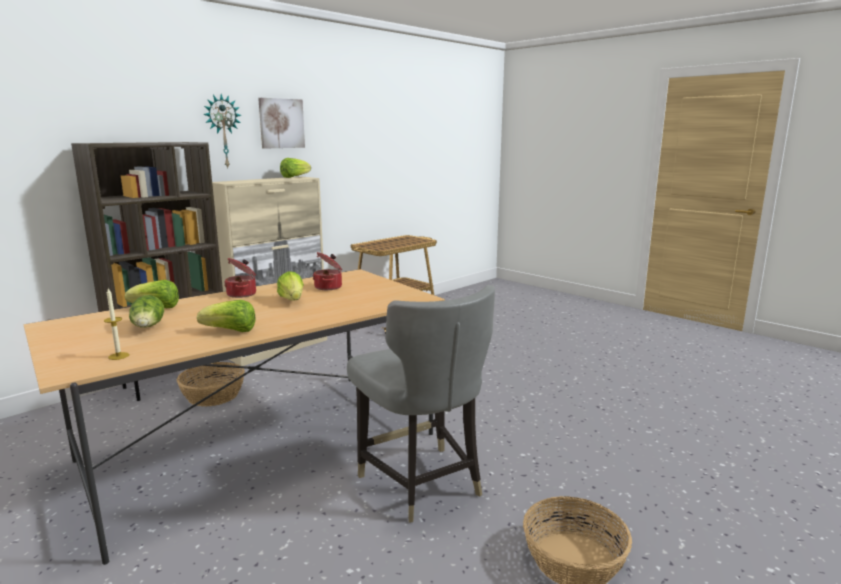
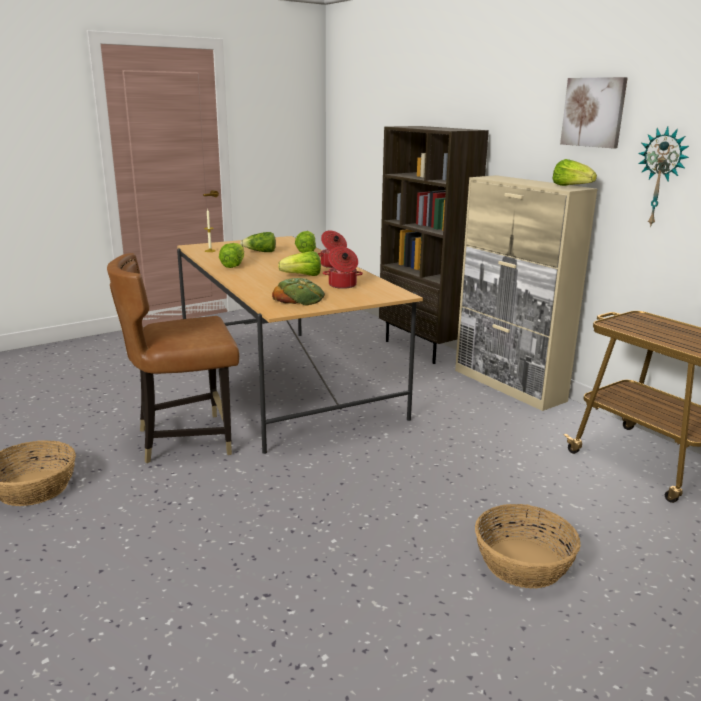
camera: 100 degrees right, 5 degrees up
(213, 396) = (387, 363): basket -> basket (522, 563)
(222, 131) = (526, 120): wall clock -> wall clock (661, 177)
(377, 295) = (299, 298): none -> bread
(421, 483) = (185, 439): grey chair -> brown chair

